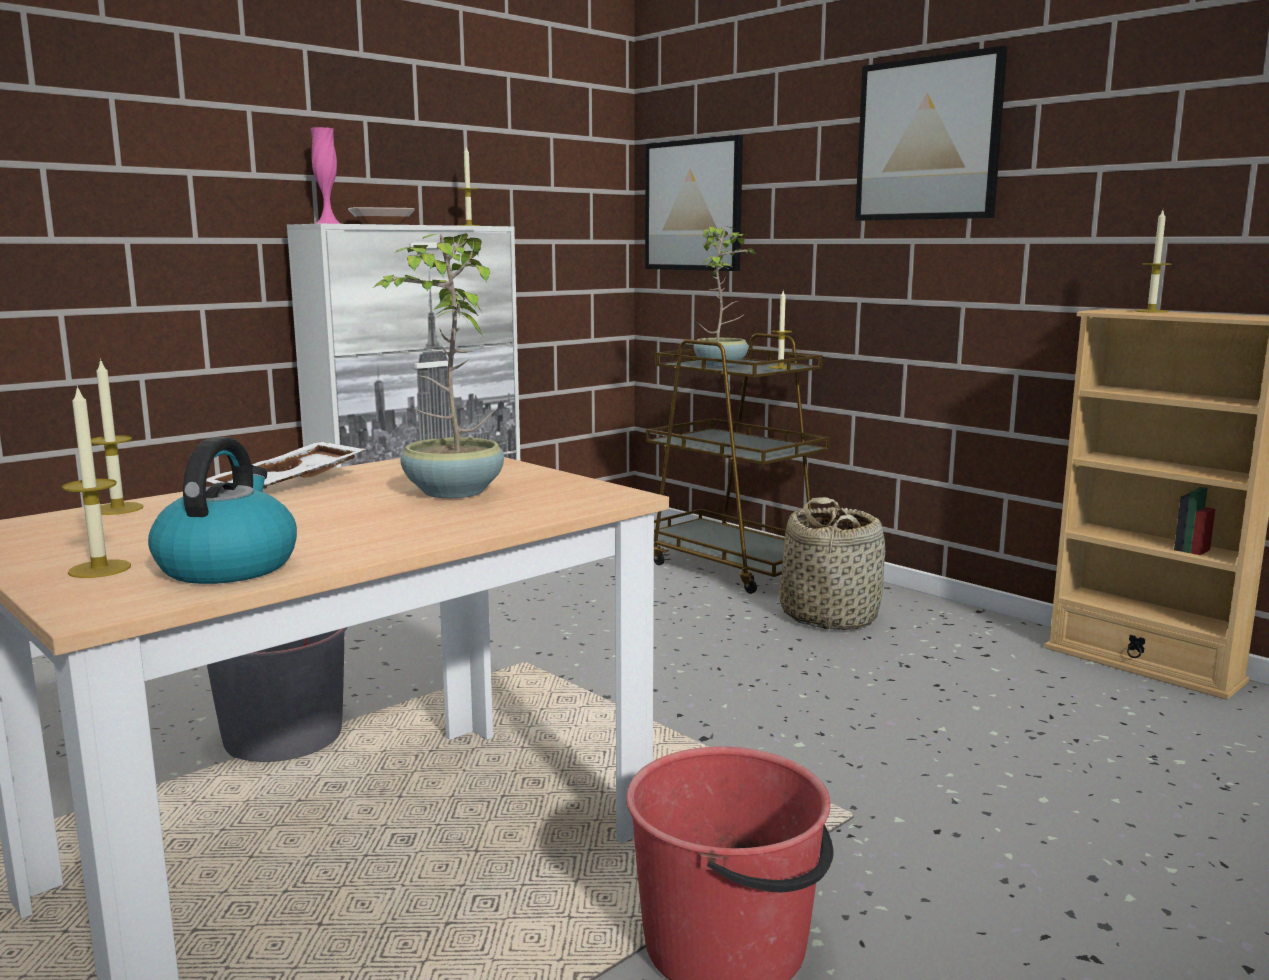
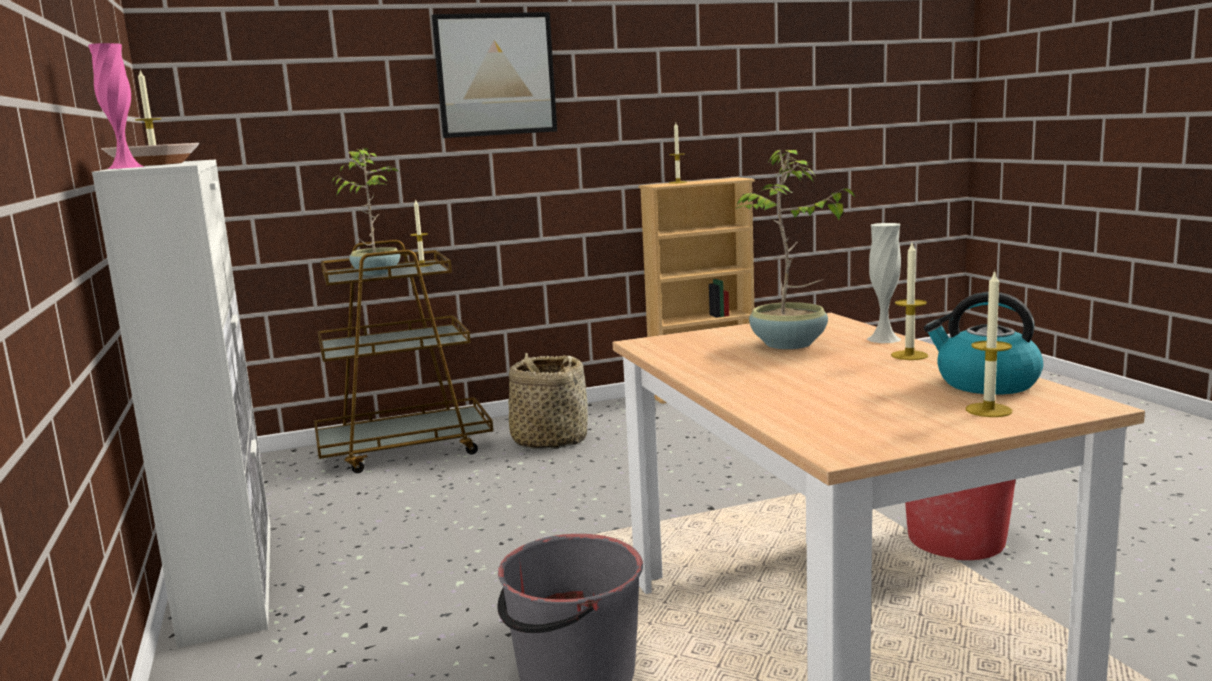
camera: 65 degrees left, 0 degrees up
(118, 509) = (784, 418): candle -> candle (909, 355)
(289, 485) = (728, 378): white tray -> none
(491, 521) = (883, 339): none -> white vase
(693, 205) = (243, 131): picture -> none

